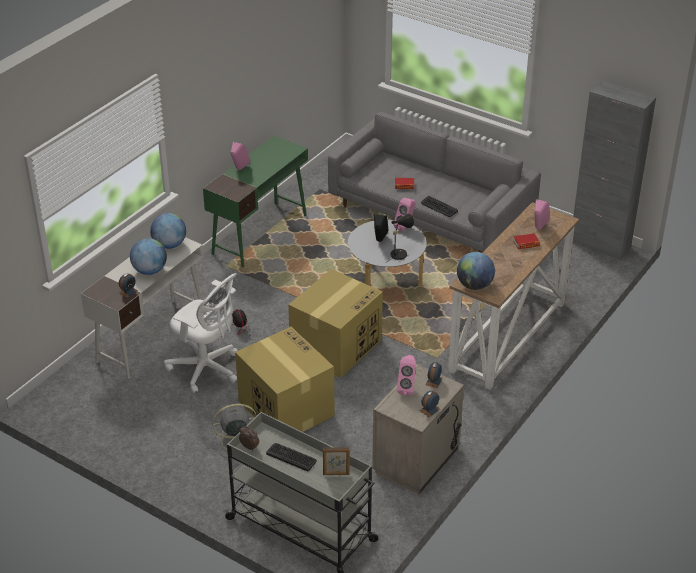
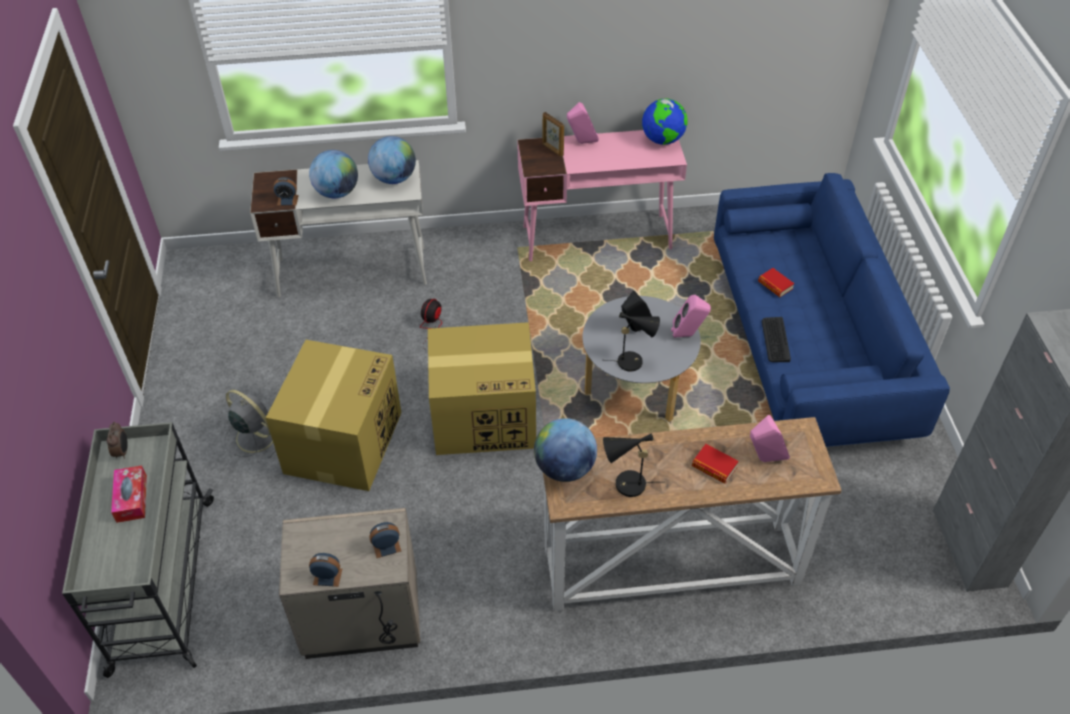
camera: 50 degrees right, 10 degrees up
(206, 369) = (345, 341): white office chair -> none
(260, 234) = (597, 237): green desk -> pink desk
(278, 144) = (663, 140): none -> globe
(291, 457) = (131, 498): keyboard -> tissue box
(336, 474) = (131, 559): picture frame -> picture frame (552, 150)
(407, 388) = (349, 528): pink speaker -> none
(431, 214) = (808, 344): grey sofa -> blue sofa
(506, 273) = (625, 485): none -> black table lamp

